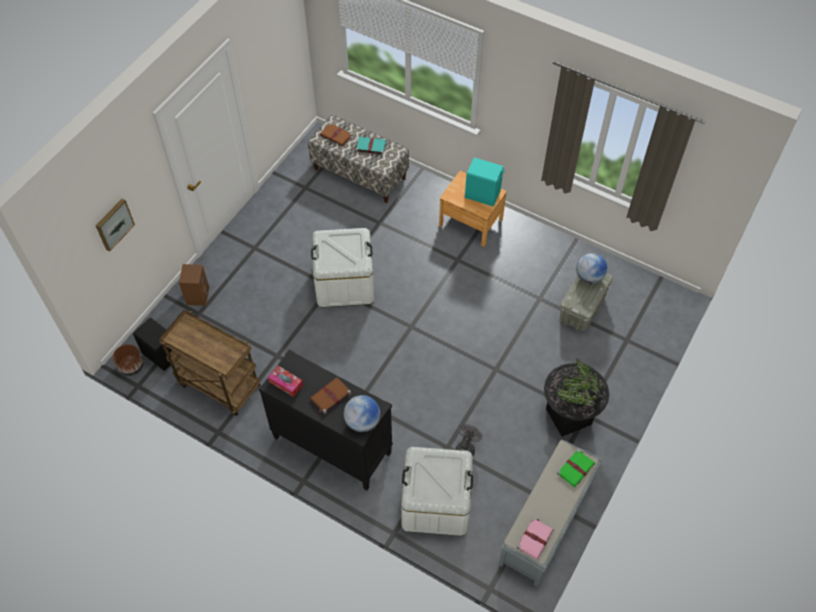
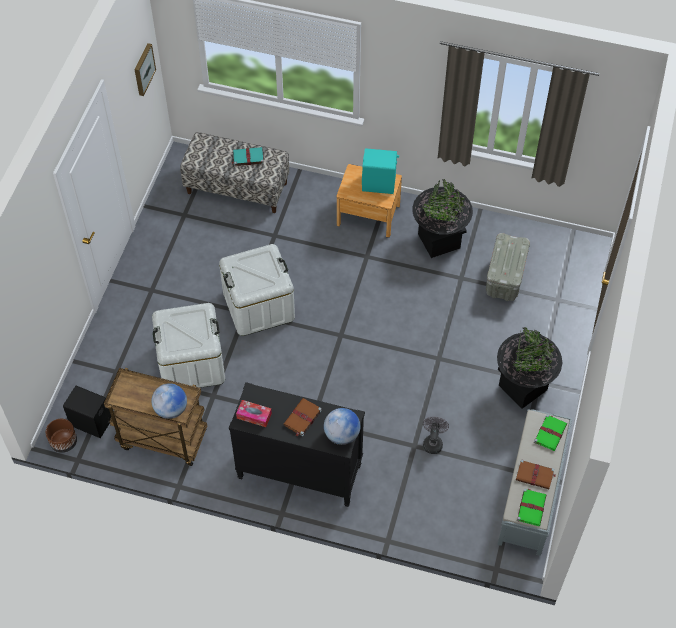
camera: 15 degrees left, 0 degrees up
(113, 224) = (33, 295): picture -> picture (143, 69)
(197, 295) = (108, 353): brown speaker -> none
(336, 135) = (208, 153): brown book -> brown book (535, 475)
(435, 503) = (419, 502): white storage box -> white storage box (191, 363)
(529, 260) = (439, 241): none -> black planter
(535, 538) = (531, 507): pink book -> green book
(589, 277) = (507, 245): globe -> globe (171, 409)

